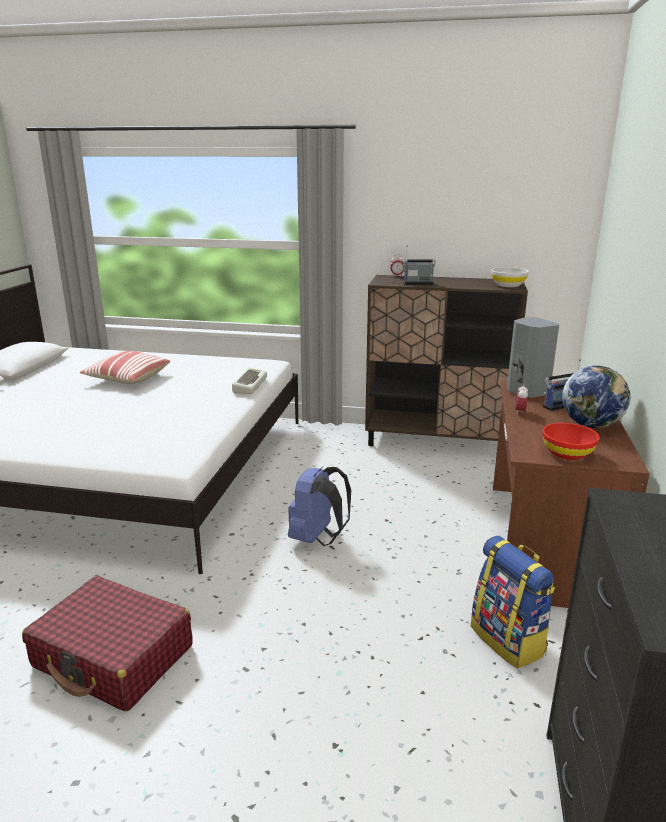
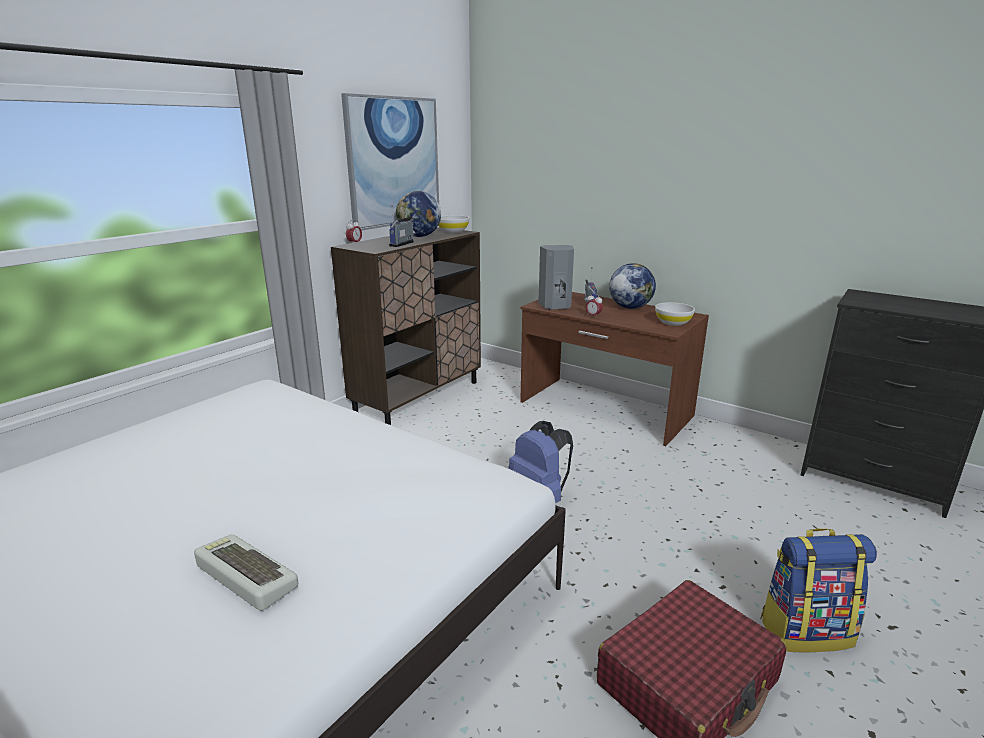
camera: 65 degrees left, 0 degrees up
(127, 379) = (154, 489): pillow -> none
(249, 385) = (324, 409): keyboard -> keyboard (243, 577)
(461, 282) = (419, 236): none -> globe
(468, 206) = (394, 162): none -> picture
(509, 640) = (711, 458): backpack -> backpack (805, 631)
(567, 453) = (672, 322): red bowl -> white bowl

